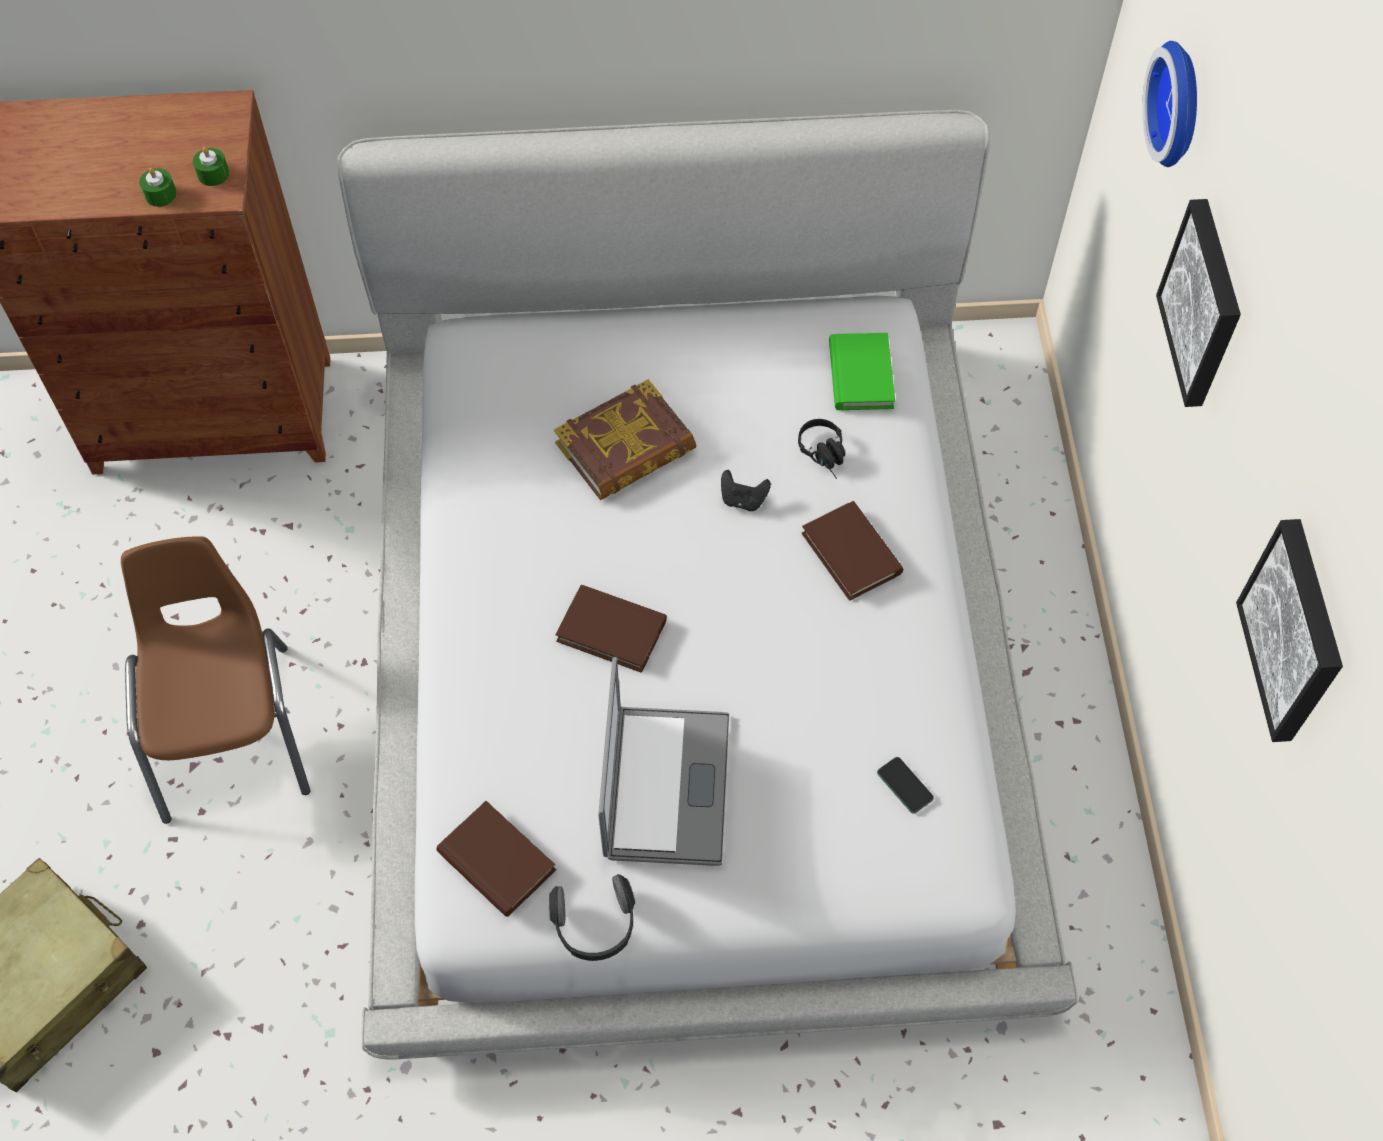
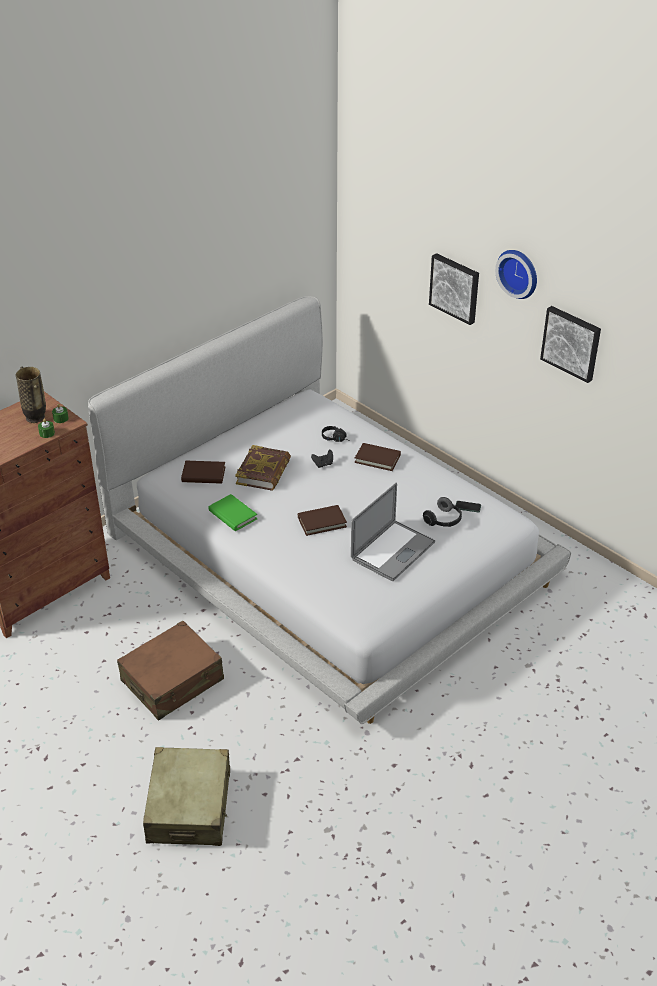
camera: 40 degrees left, 20 degrees down
(180, 147) = (35, 417): none -> vase
(230, 730) = (173, 681): brown chair -> brown suitcase
(496, 861) = (360, 604): brown book -> brown book (203, 474)
(595, 926) = (415, 601): headphones -> headphones (444, 520)
(667, 786) = (393, 550): laptop -> laptop turned 75 degrees clockwise
(860, 375) = (321, 412): green book -> green book (232, 515)
(1181, 103) = (400, 236): wall clock -> wall clock (519, 272)

